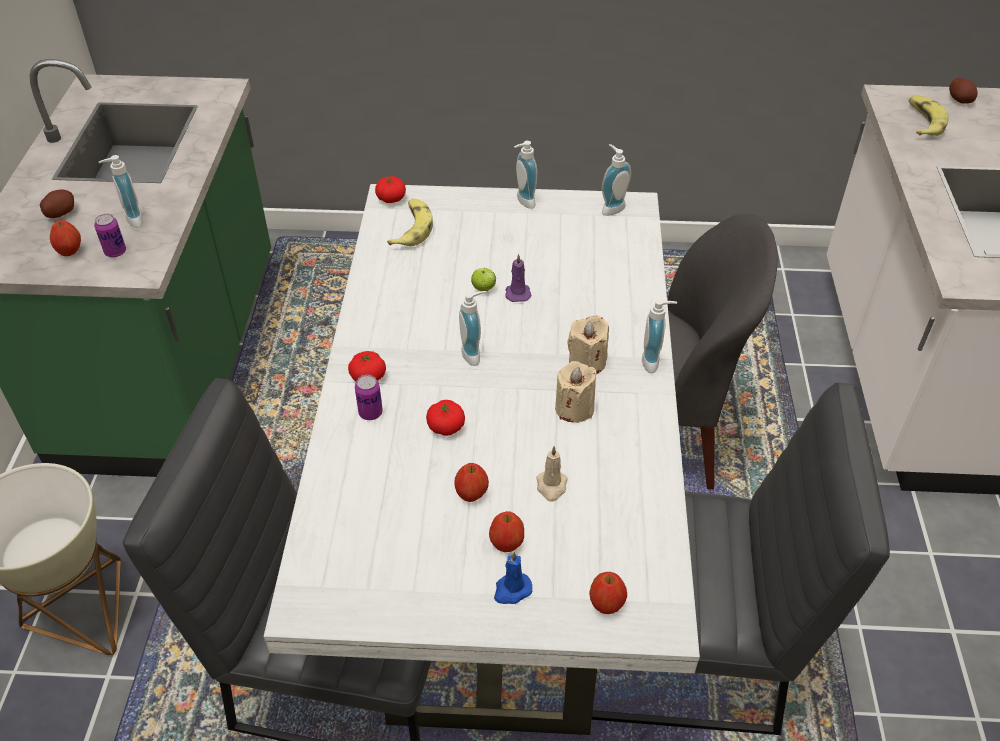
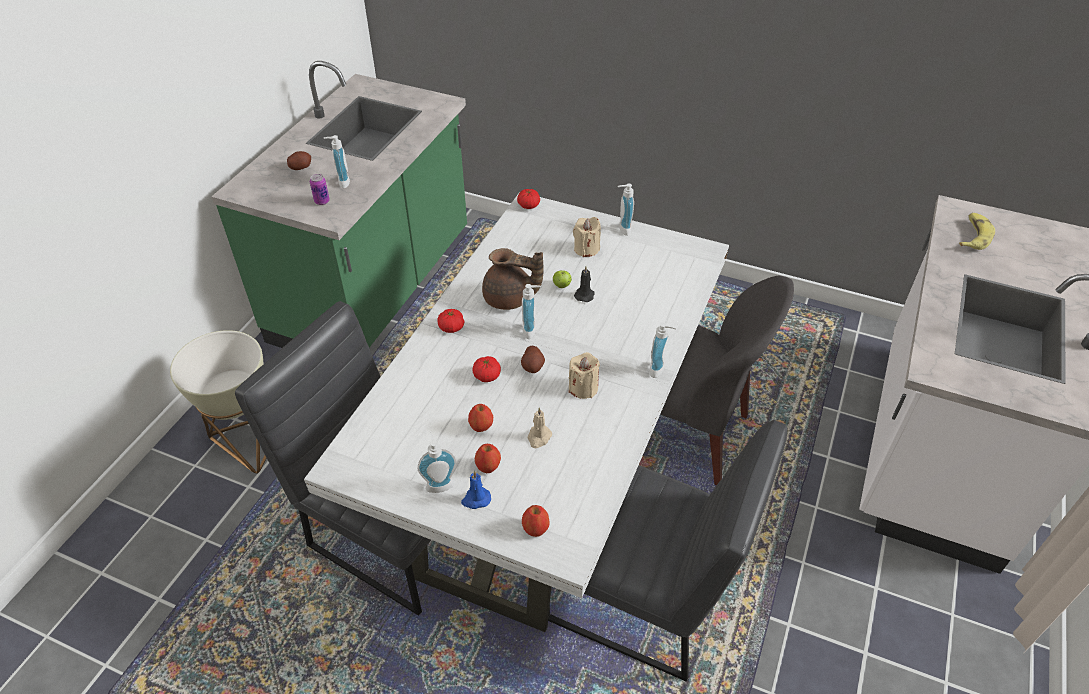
camera: 20 degrees right, 0 degrees up
(70, 251) = (294, 194): apple -> none
(370, 413) = (441, 352): can -> none
(412, 229) = (532, 230): banana -> none
(426, 321) = (510, 299): none -> brown teapot
(517, 293) = (584, 294): purple candle -> black candle
(587, 362) = (609, 357): beige candle -> beige candle (586, 249)
(611, 208) = (687, 248): soap dispenser -> soap dispenser (439, 483)
(960, 100) = (1018, 224): potato -> potato (532, 366)

